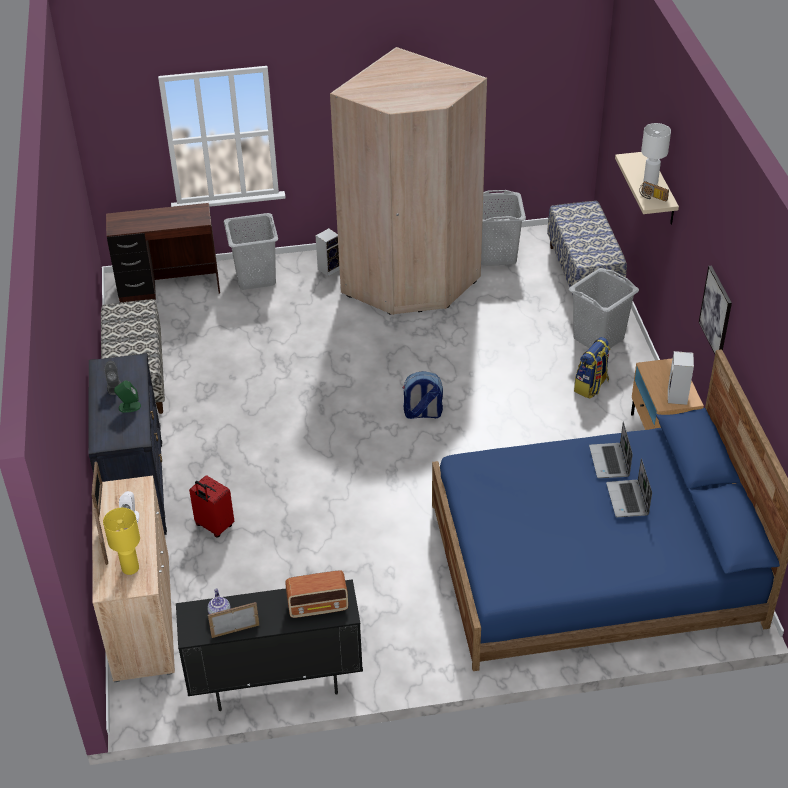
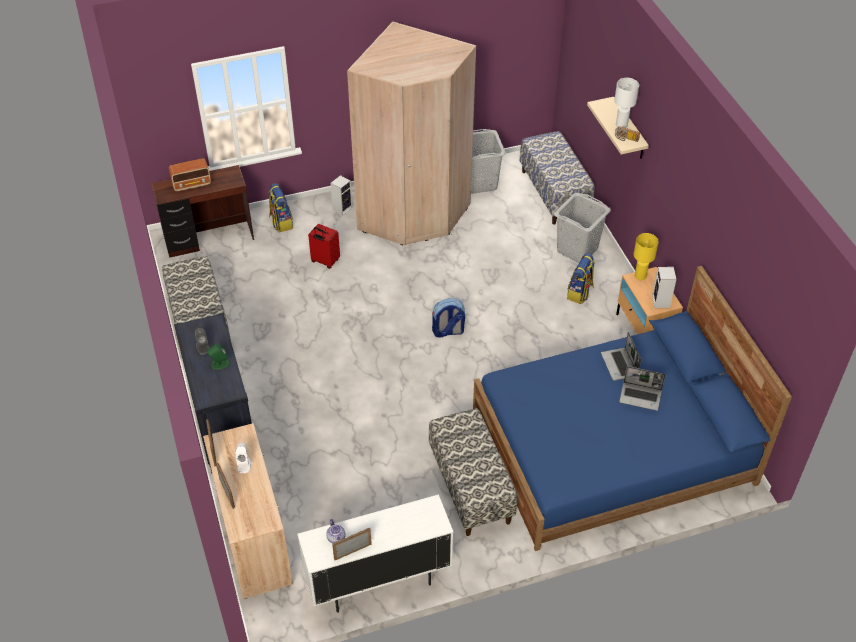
camera: 10 degrees left, 5 degrees up
(130, 568) = (254, 509): yellow table lamp -> yellow table lamp (640, 276)
(214, 526) = (296, 451): red suitcase -> red suitcase (325, 261)
(255, 277) = (281, 222): grey laundry basket -> backpack
(275, 683) = (378, 582): black cabinet -> white cabinet
(318, 606) = (416, 521): radio -> radio (192, 184)
(411, 589) = (471, 487): none -> bench
(628, 500) = (641, 396): laptop -> laptop turned 60 degrees counterclockwise
(716, 312) = (692, 234): picture -> none

